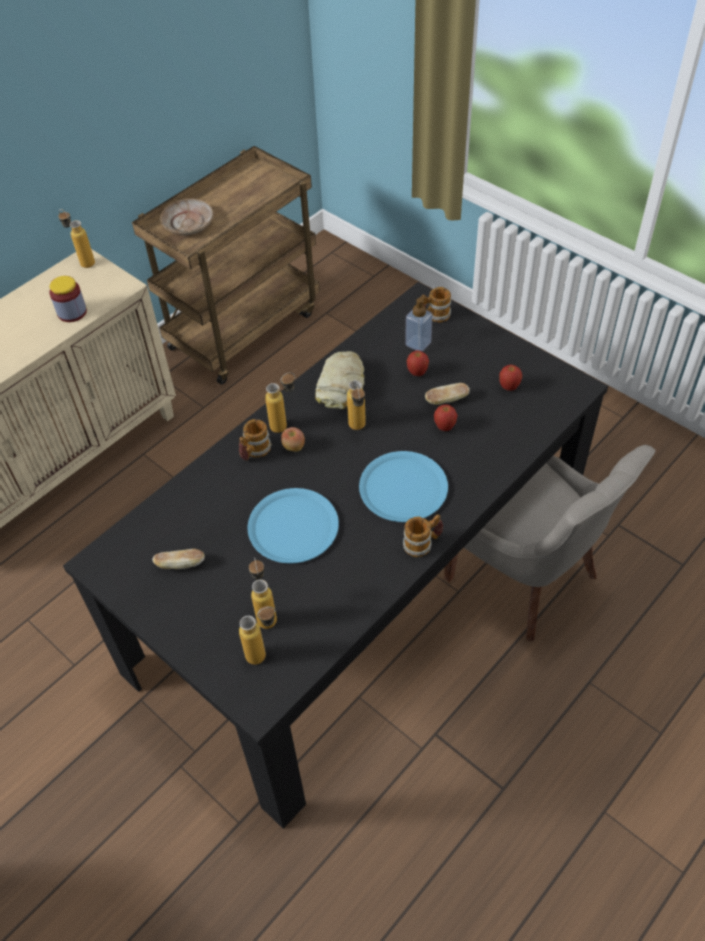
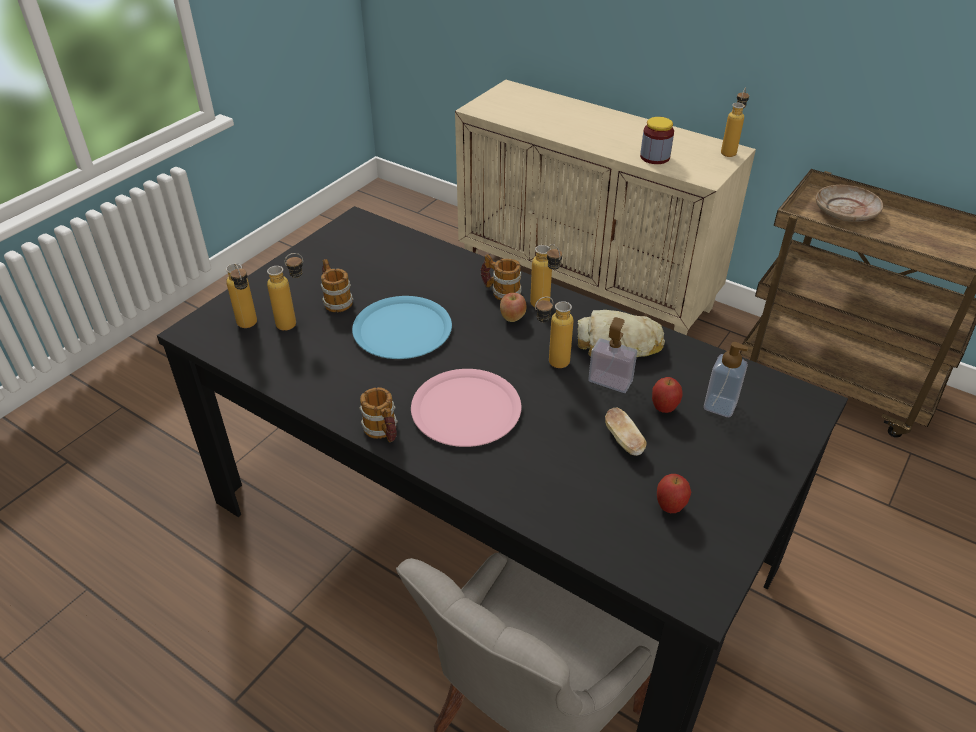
camera: 80 degrees right, 10 degrees down
(180, 564) = (354, 265): bread -> none
(384, 397) = (610, 381): none -> soap dispenser
(403, 487) = (466, 409): blue plate -> pink plate
(434, 316) = (782, 418): mug -> mug (336, 300)
(444, 427) = (573, 441): apple -> none

